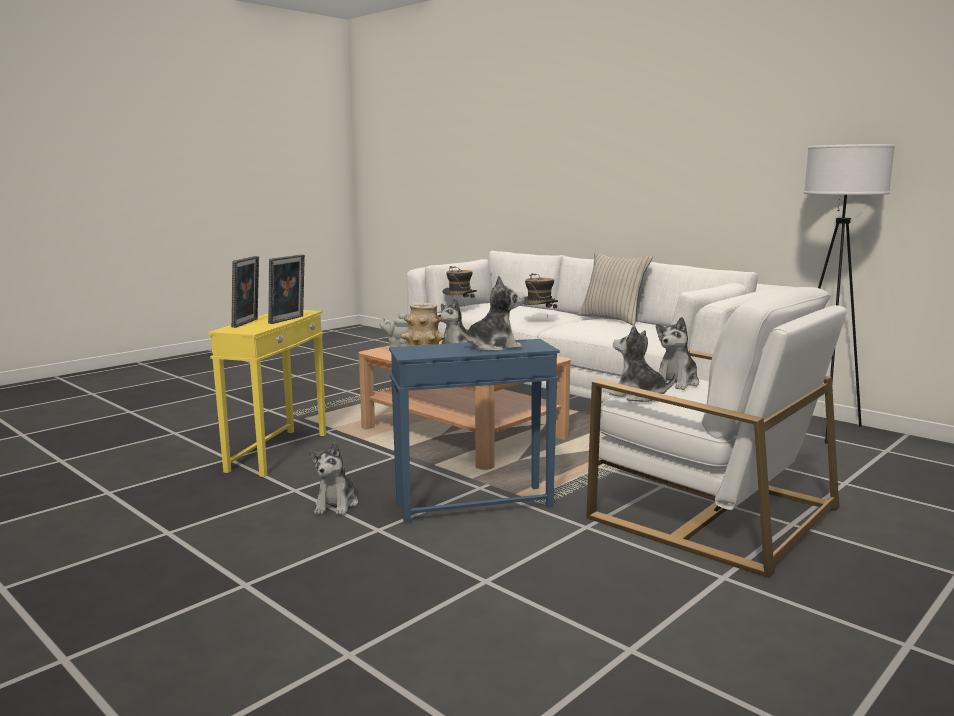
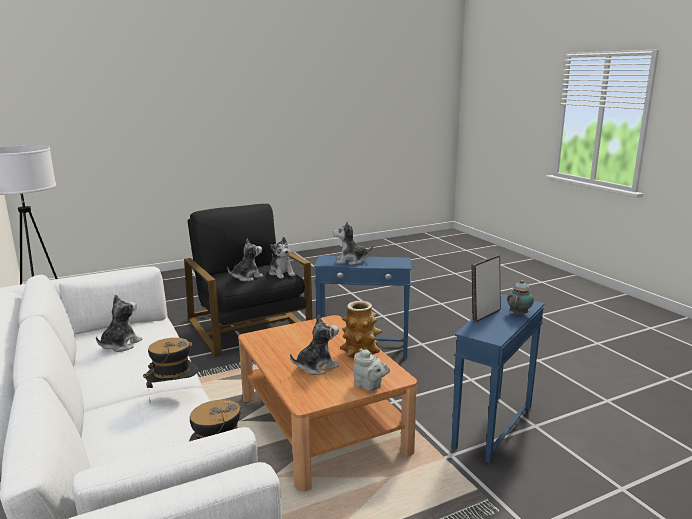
camera: 160 degrees left, 5 degrees up
(247, 323) = (519, 313): picture frame -> teapot
(279, 452) = (492, 427): yellow side table -> blue side table
(336, 505) = (443, 363): plush toy -> plush toy (120, 345)
(612, 319) = (85, 385): beige pillow -> none
(710, 512) = (250, 326): white armchair -> black armchair

